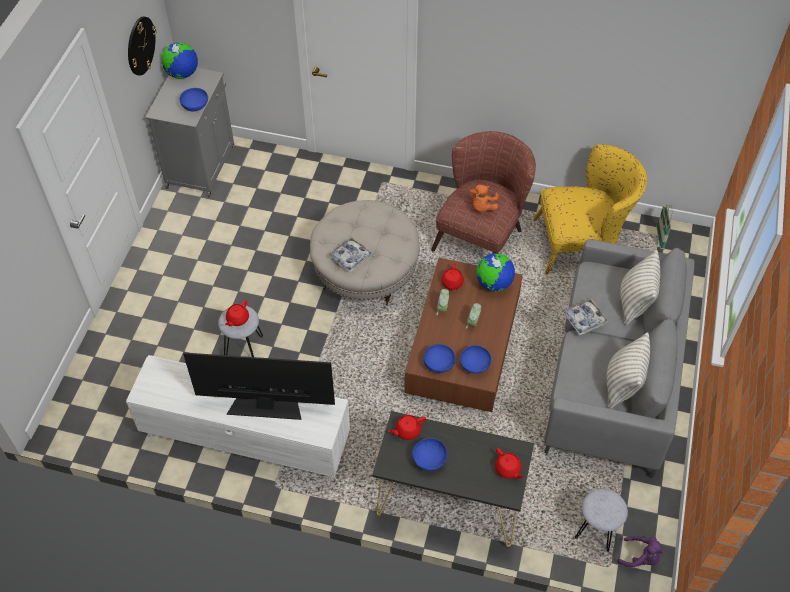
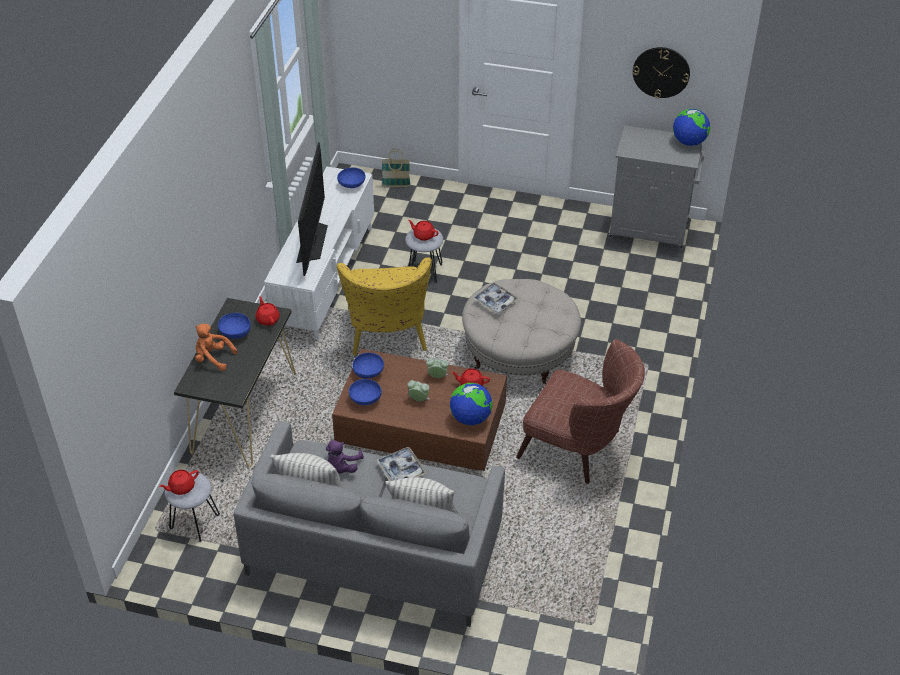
camera: 90 degrees right, 10 degrees down
(195, 106) = (644, 153): blue bowl -> blue bowl (352, 185)
(482, 207) = (566, 398): orange plush toy -> orange plush toy (213, 358)
(508, 469) = (216, 385): red teapot -> red teapot (181, 487)
(581, 243) = (572, 542): yellow armchair -> yellow armchair (387, 336)
(640, 557) = (159, 556): purple plush toy -> purple plush toy (342, 467)
(660, 238) = (588, 626): basket -> basket (396, 186)

